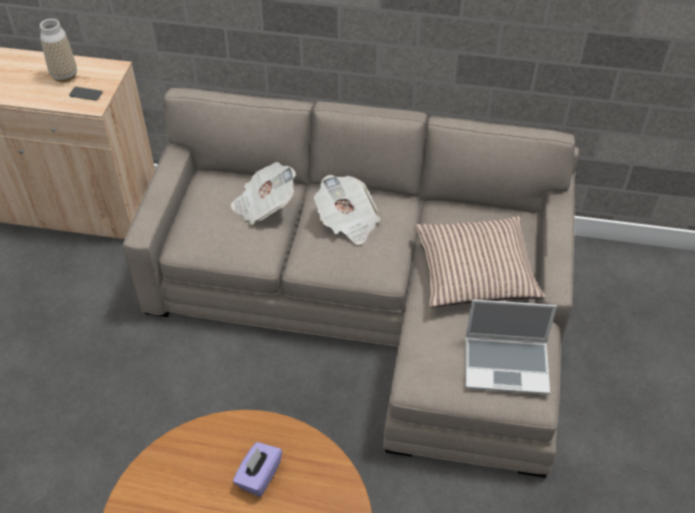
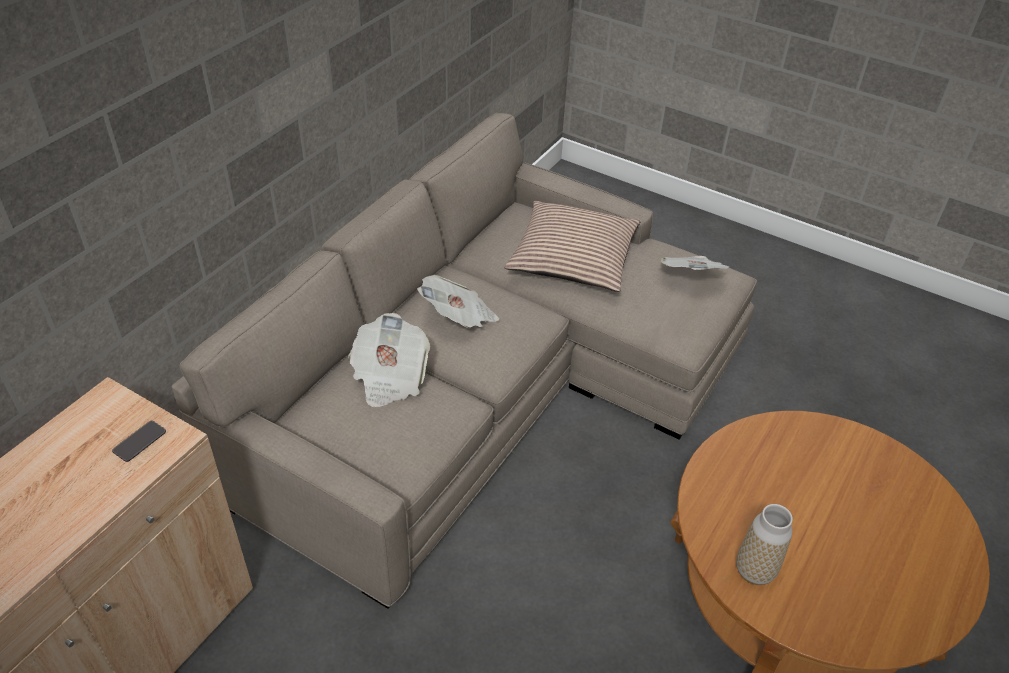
camera: 70 degrees left, 5 degrees down
(64, 76) = (71, 459): vase -> vase (754, 571)
(259, 476) = (771, 487): purple tissue box -> none
(507, 365) = (691, 277): laptop -> newspaper

